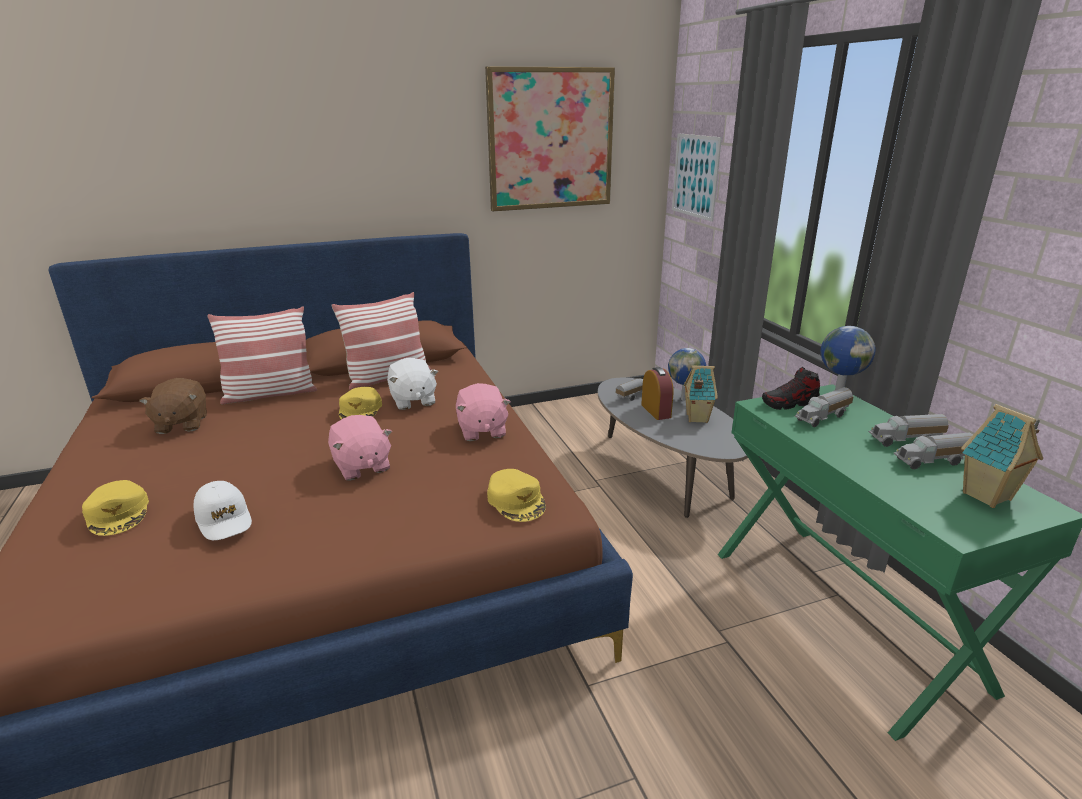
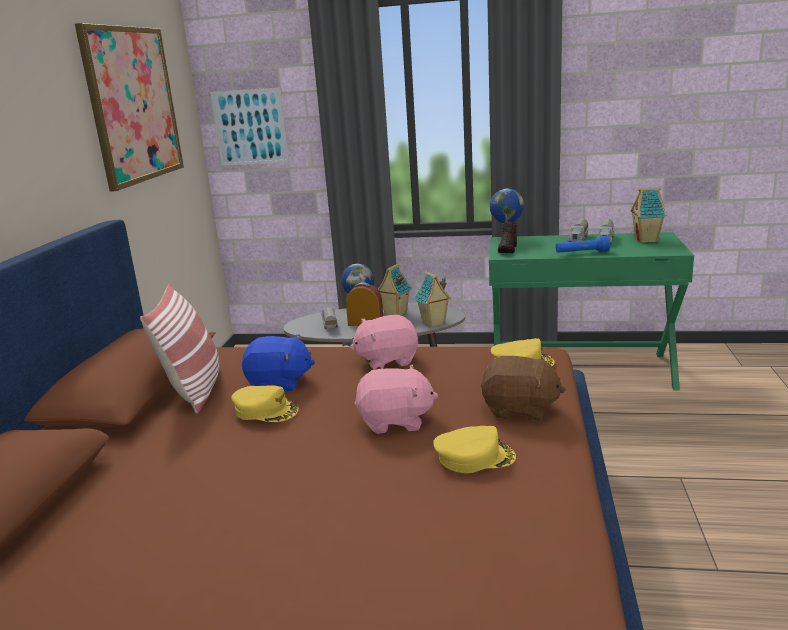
camera: 60 degrees left, 5 degrees down
(118, 513) = (375, 575): yellow cap -> yellow cap (474, 457)
(181, 424) = (125, 543): brown plush toy -> brown plush toy (520, 409)
(224, 519) = (452, 495): white cap -> none
(270, 394) = (123, 468): pillow -> none
(413, 401) = (279, 383): white plush toy -> blue plush toy
(481, 431) = (387, 360): pink plush toy -> pink plush toy turned 150 degrees clockwise
(695, 445) = (433, 323): none -> toy house
(823, 418) = (534, 247): toy truck -> none
(840, 454) = (582, 253): none -> blue flashlight

